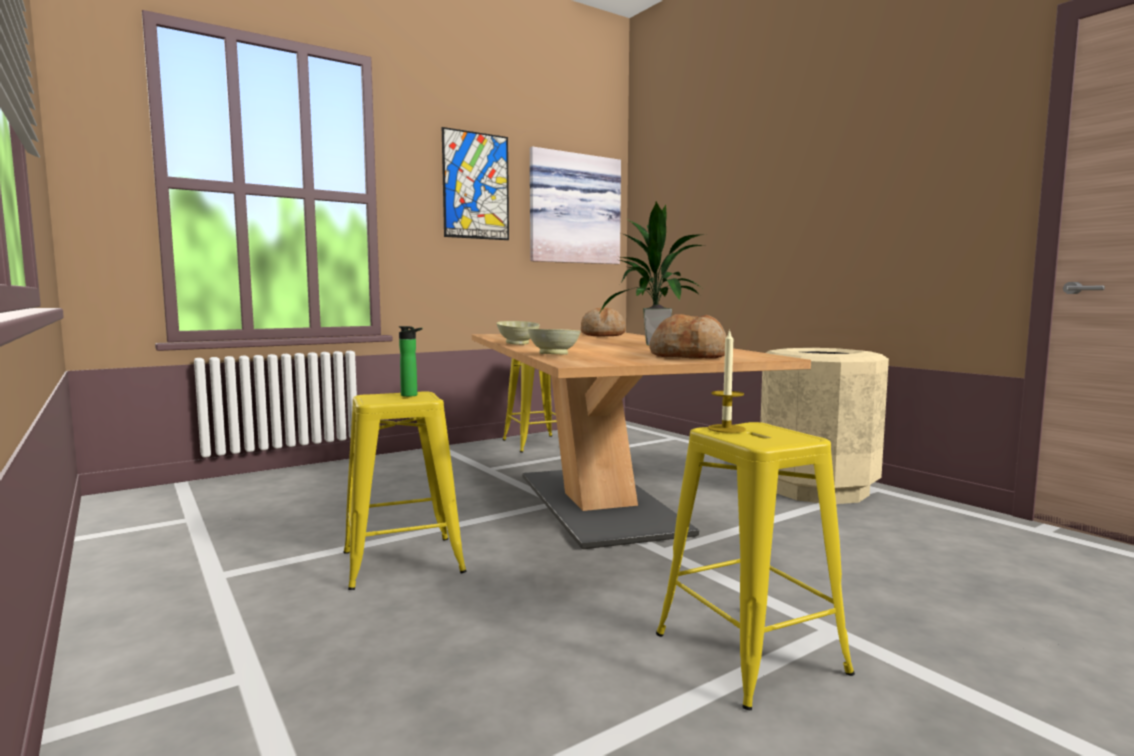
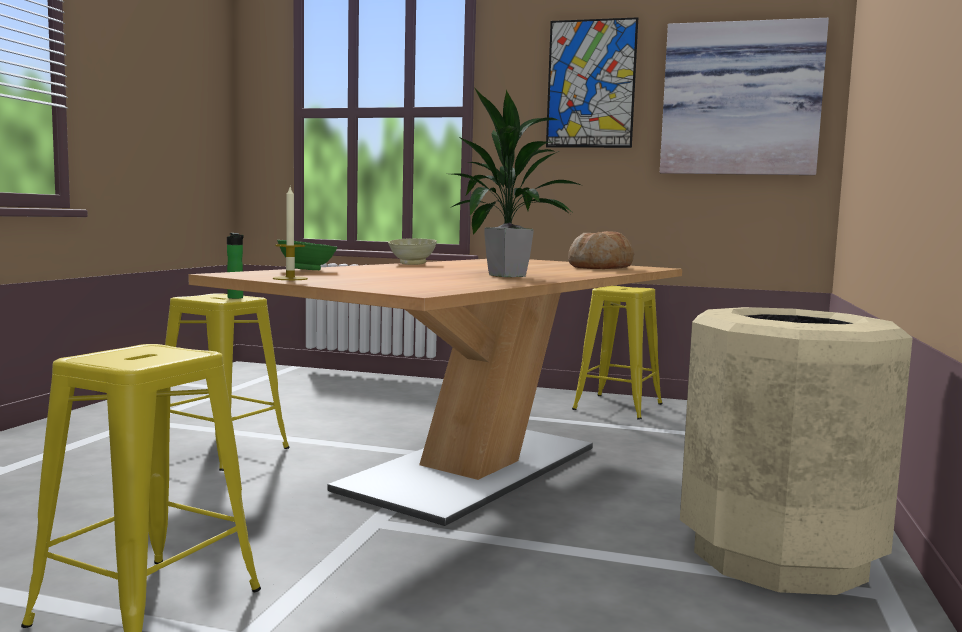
camera: 50 degrees right, 0 degrees up
(555, 355) = (308, 270): beige bowl -> green bowl
(689, 356) = (371, 282): bread -> none
(726, 429) = (157, 348): candle -> candle (290, 278)

